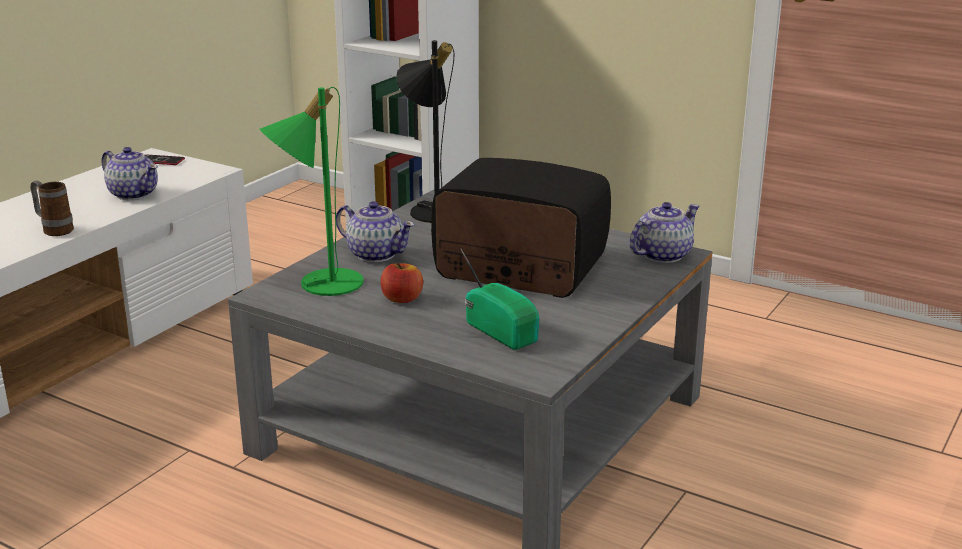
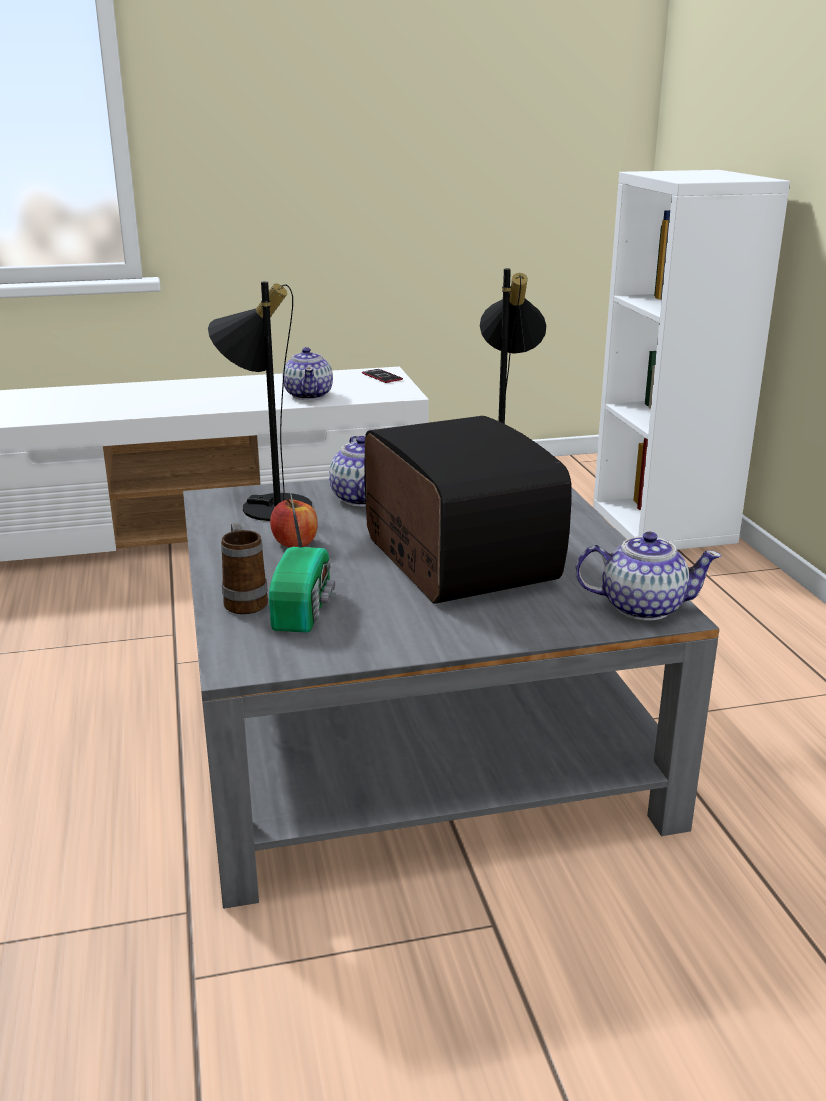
camera: 45 degrees right, 0 degrees up
(54, 230) = (204, 404): mug -> mug (245, 600)
(319, 282) = (267, 504): green table lamp -> black table lamp

